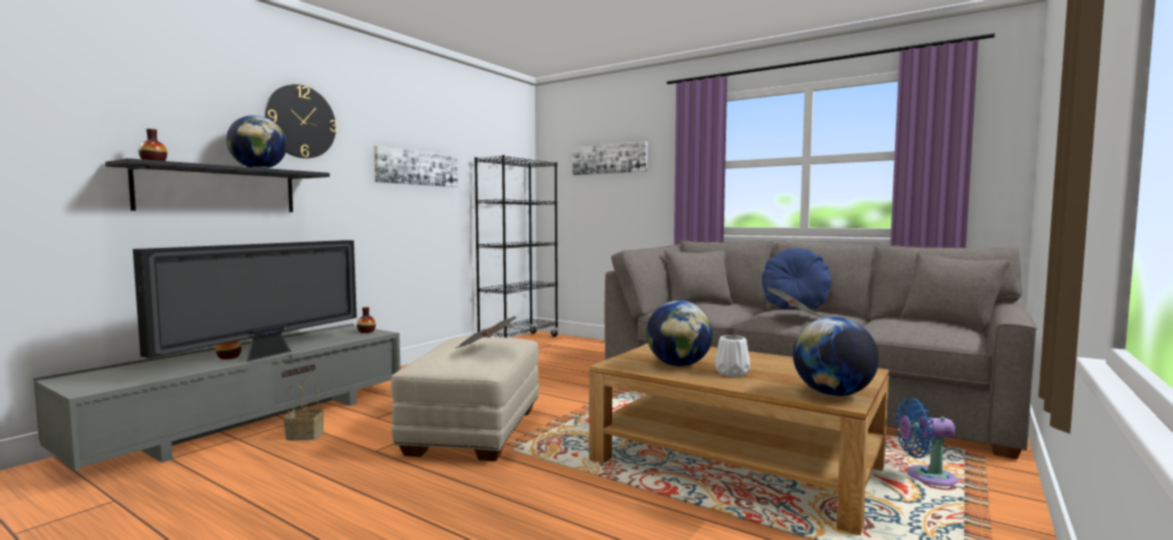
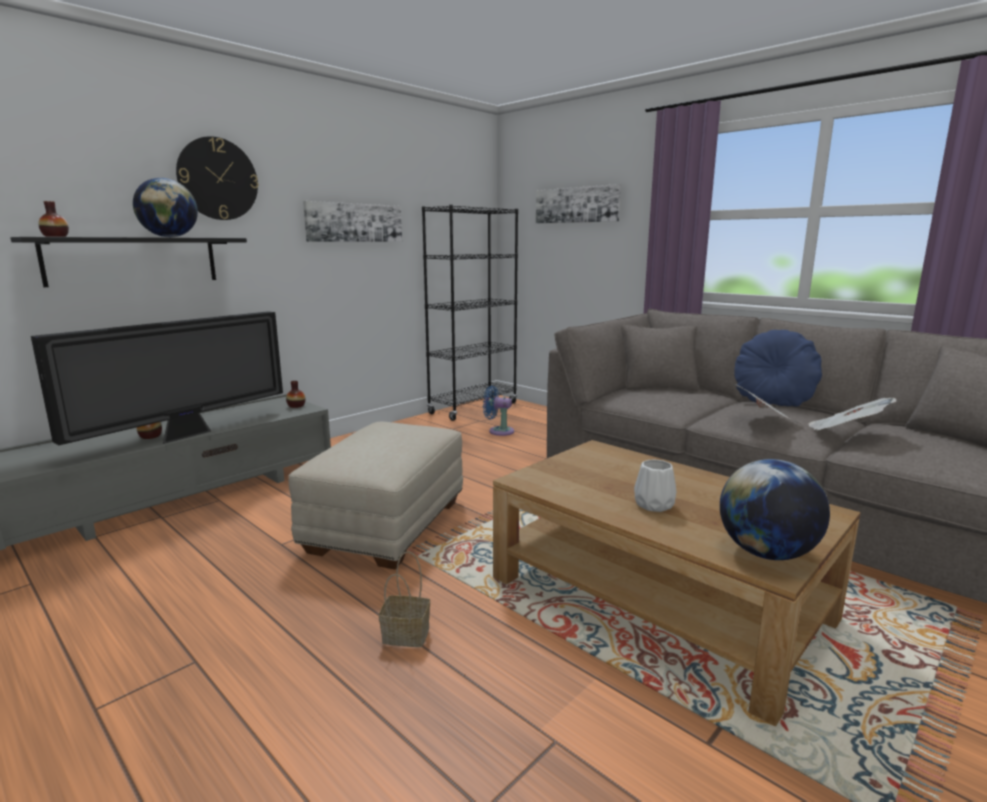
camera: 10 degrees right, 10 degrees up
(303, 436) = (221, 519): basket -> basket (404, 635)
(486, 349) = (393, 446): newspaper -> newspaper (845, 432)
(678, 365) = (596, 486): globe -> none
(925, 477) = (890, 644): blue fan -> blue fan (498, 431)

